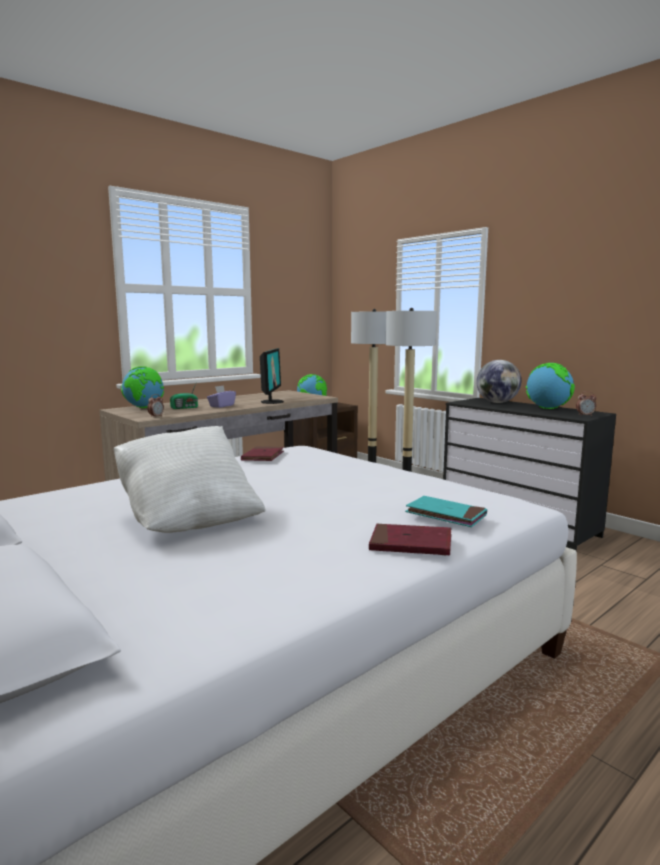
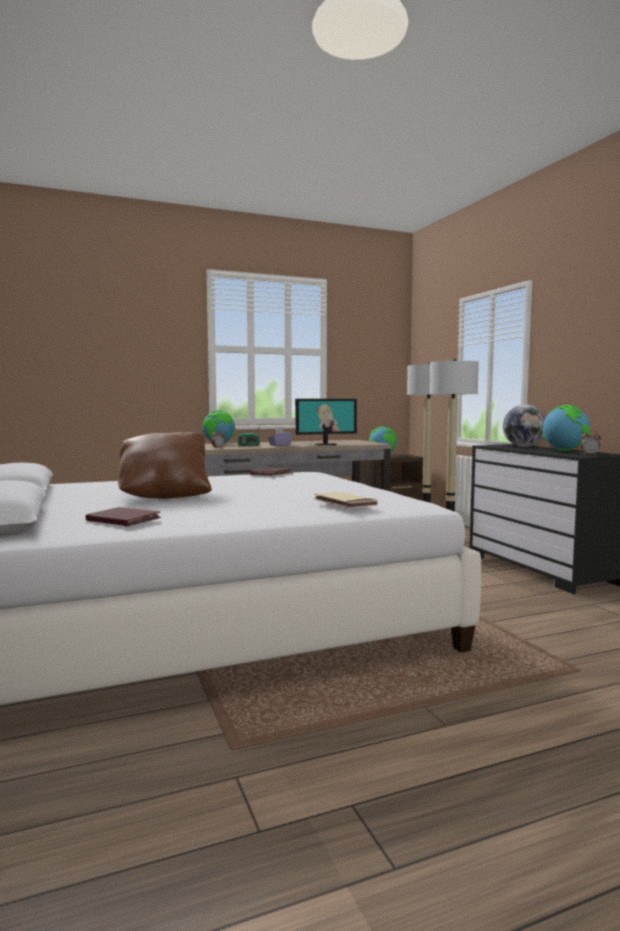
camera: 20 degrees right, 5 degrees down
(189, 519) = (165, 495): white pillow -> brown pillow
(271, 402) = (326, 444): monitor -> monitor turned 45 degrees clockwise
(411, 544) = (291, 513): red book -> red book (123, 520)
(446, 515) = (344, 503): turquoise book -> beige book

